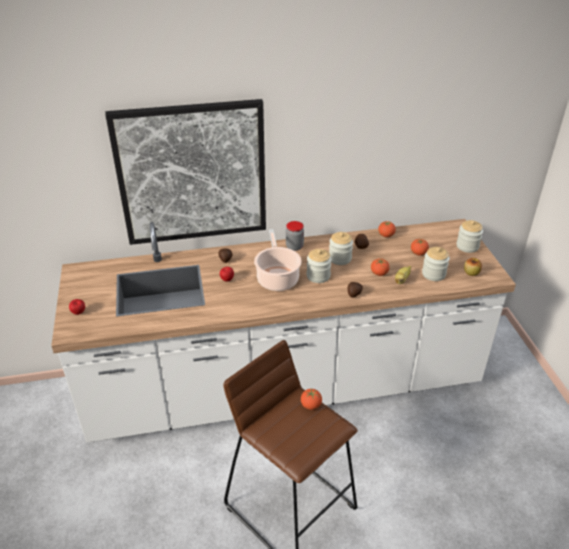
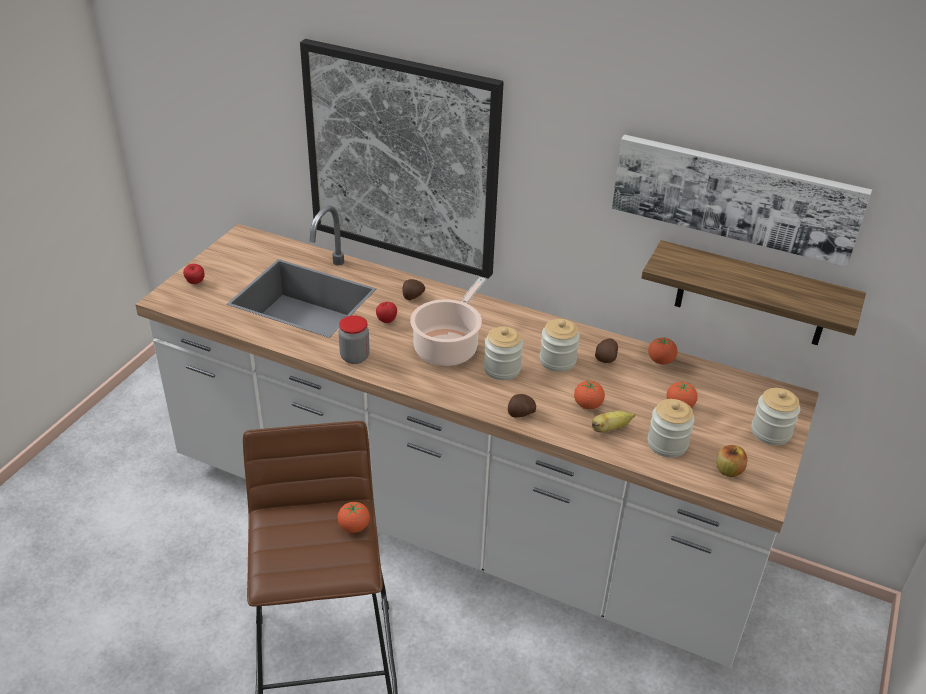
camera: 35 degrees right, 0 degrees up
(294, 247) = (515, 319): jar -> jar (355, 357)
(410, 126) = (735, 196): none -> picture
(423, 179) = (752, 295): none -> shelf

